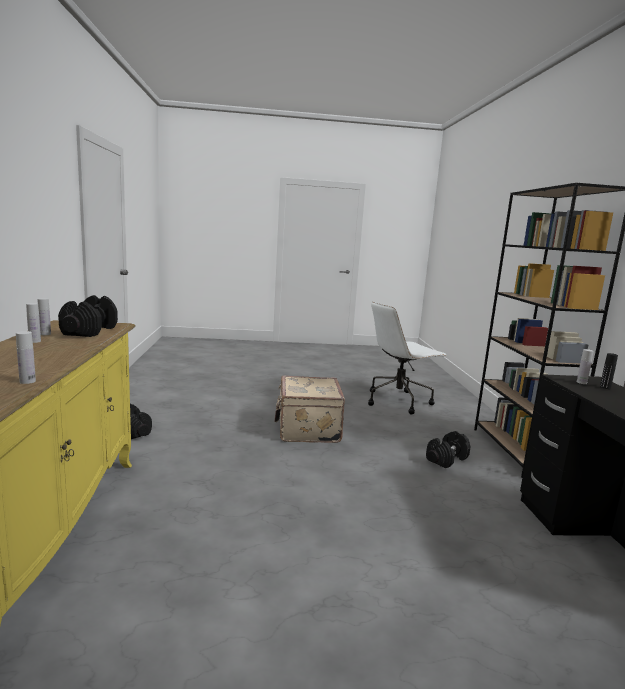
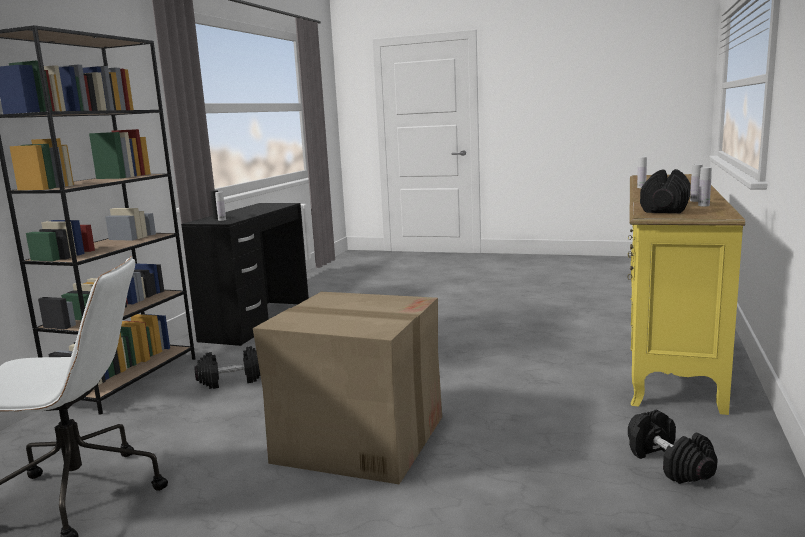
camera: 155 degrees left, 0 degrees up
(307, 429) = (359, 438): beige suitcase -> cardboard box

